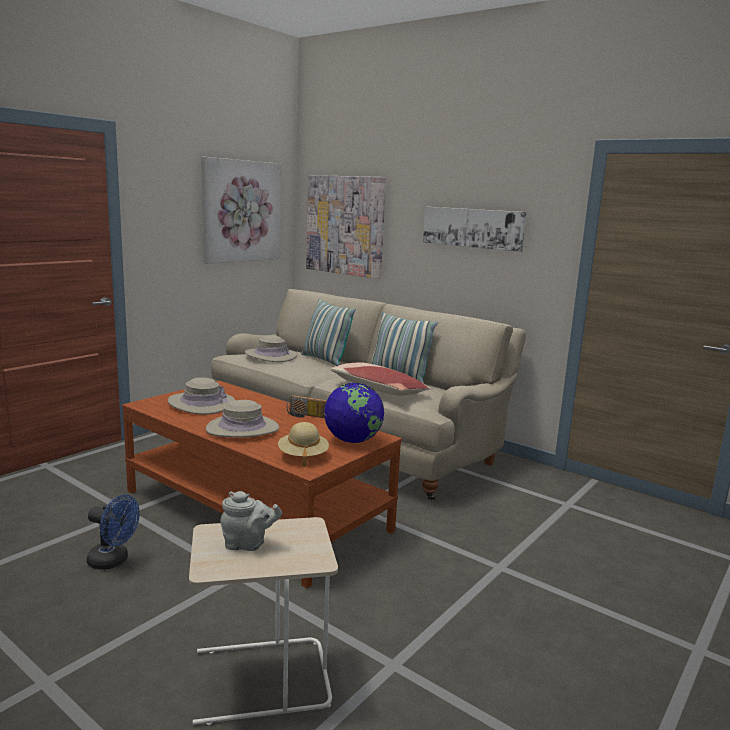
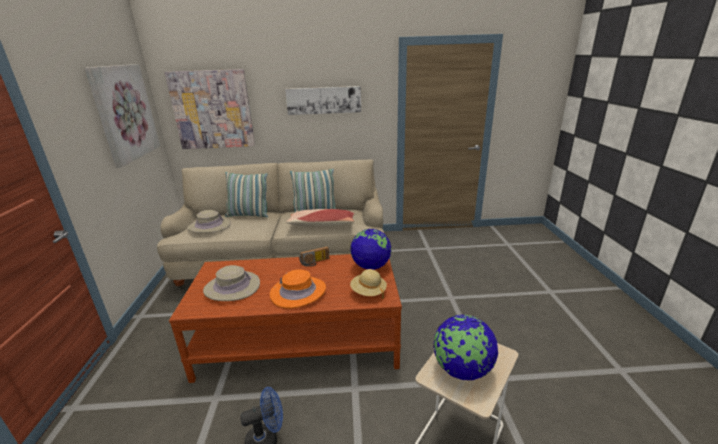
camera: 40 degrees left, 10 degrees up
(242, 429) = (298, 292): beige hat -> orange hat
(248, 544) = (462, 370): grey teapot -> globe

